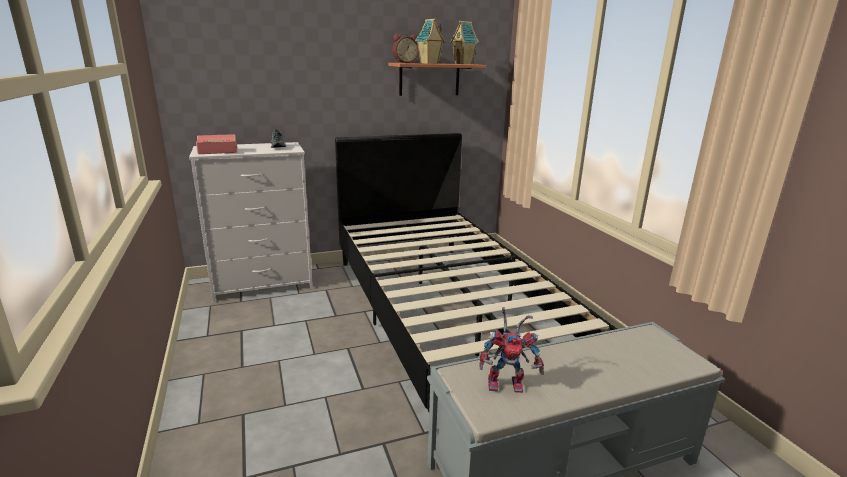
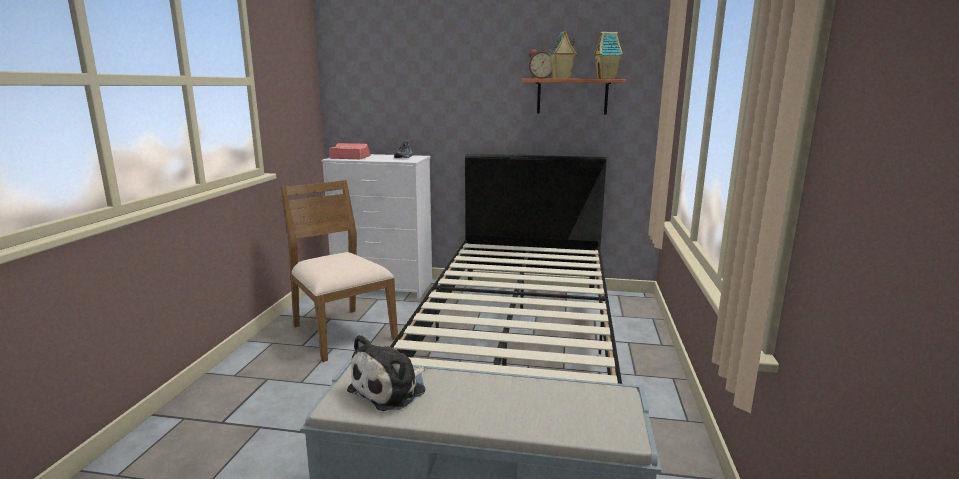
camera: 30 degrees right, 5 degrees down
(270, 341) = (341, 332): none -> brown chair
(508, 383) = (391, 389): toy robot -> plush toy

